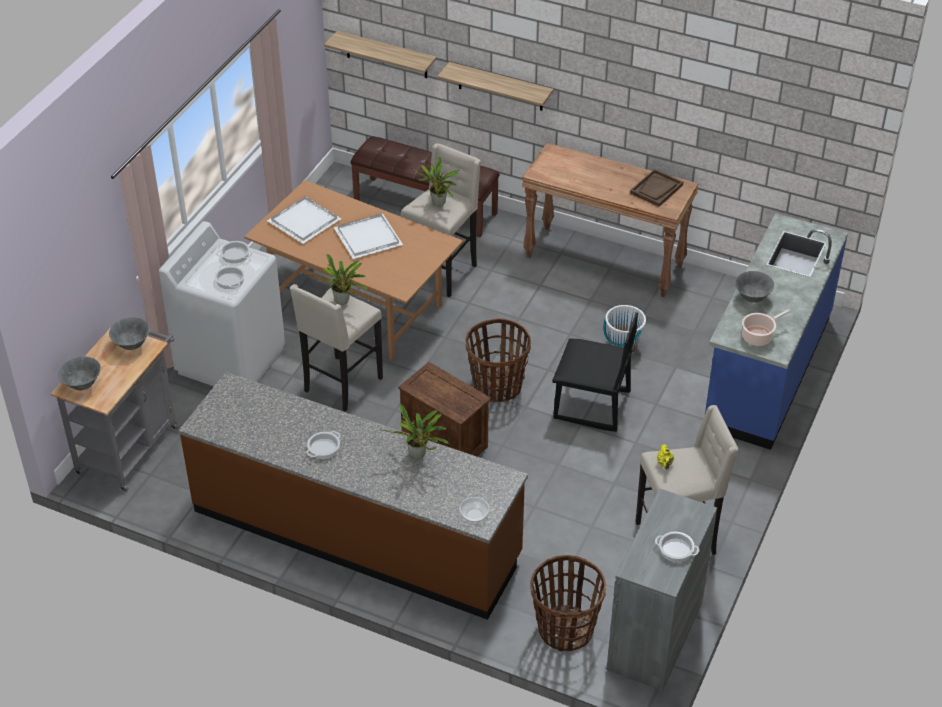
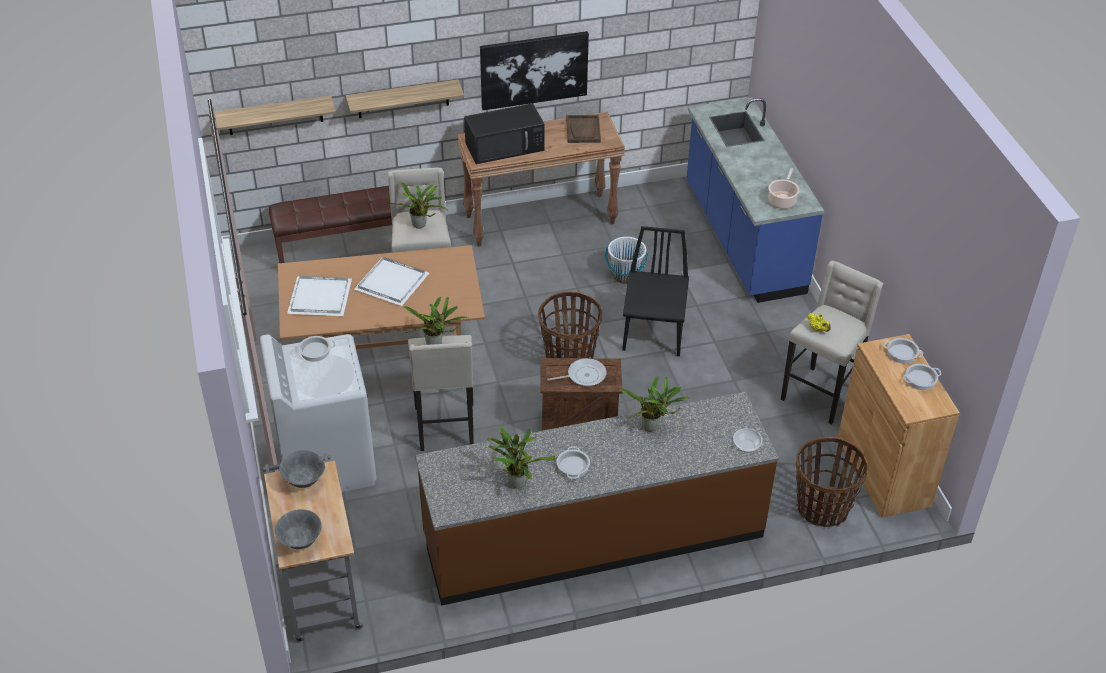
camera: 40 degrees left, 0 degrees up
(230, 280) = (337, 375): cooking pot -> cooking pot (902, 353)
(271, 433) = (516, 481): none -> potted plant
(445, 394) = (584, 375): none -> frying pan
(574, 171) = (505, 146): none -> black microwave
(591, 406) = (654, 333): black chair -> black chair turned 60 degrees counterclockwise
(628, 109) = (534, 69): none -> picture
(655, 635) = (883, 471): grey cabinet -> brown cabinet
(752, 298) = (745, 175): grey bowl -> none

